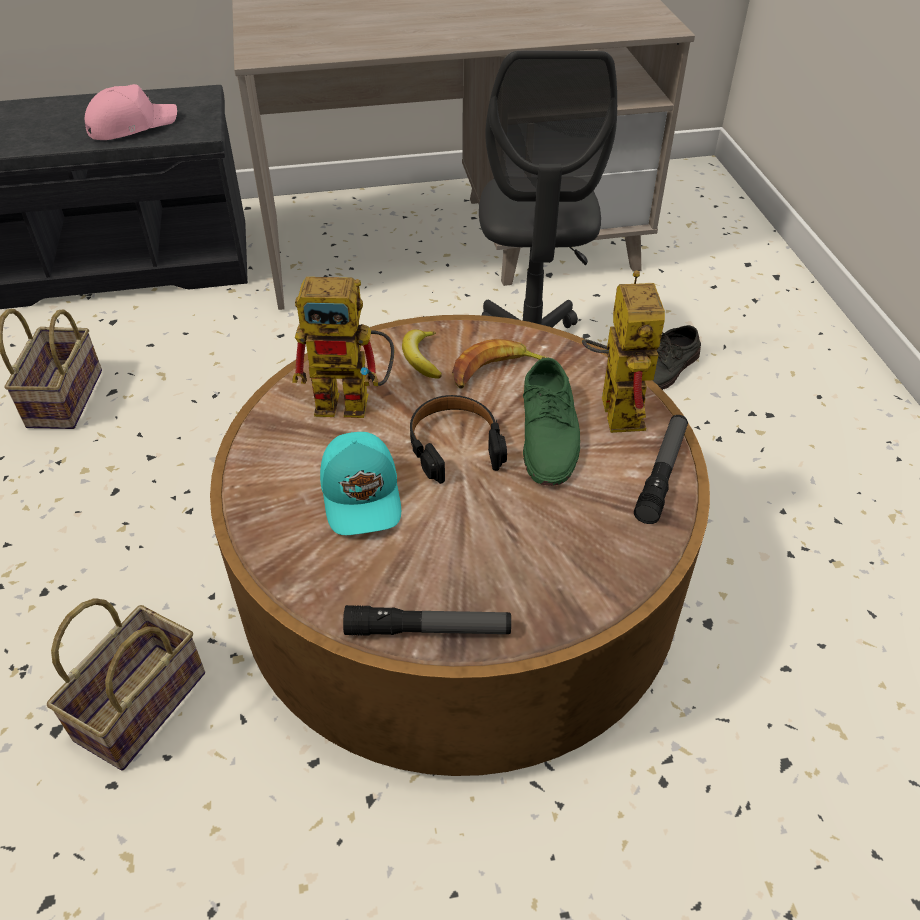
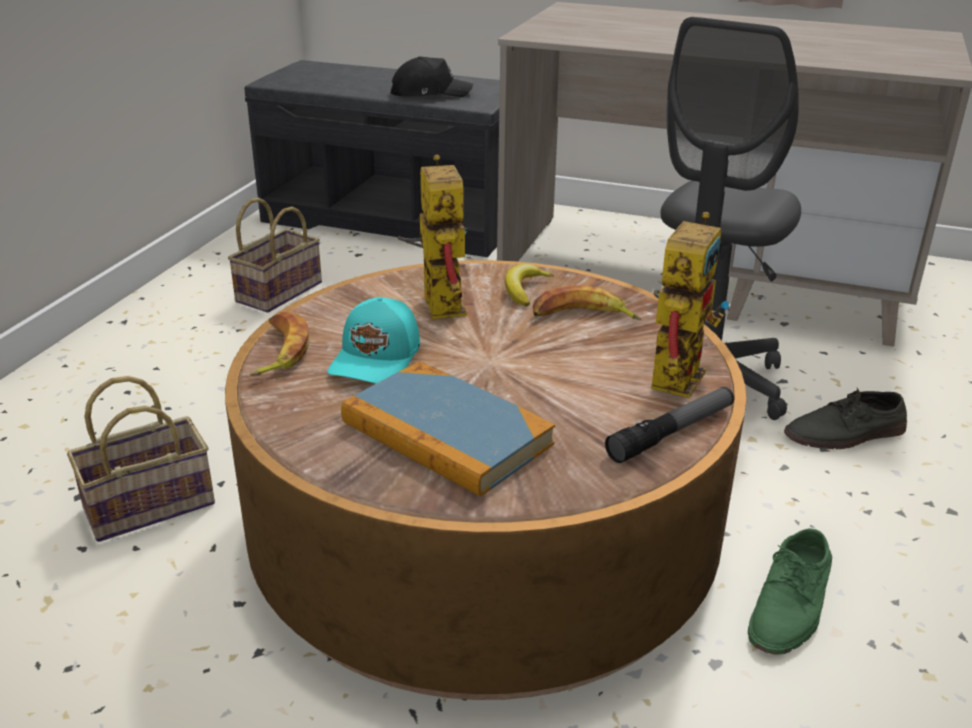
camera: 30 degrees right, 15 degrees down
(131, 126) = (430, 92): pink cap -> black cap
(262, 525) = (279, 351): none -> banana
(355, 401) = (436, 300): toy robot -> toy robot turned 135 degrees counterclockwise
(428, 630) = (333, 460): flashlight -> none
(455, 445) = (491, 352): black headphones -> none
(496, 555) = (446, 434): none -> book
(549, 433) = (588, 371): green shoe -> green shoe (791, 605)

